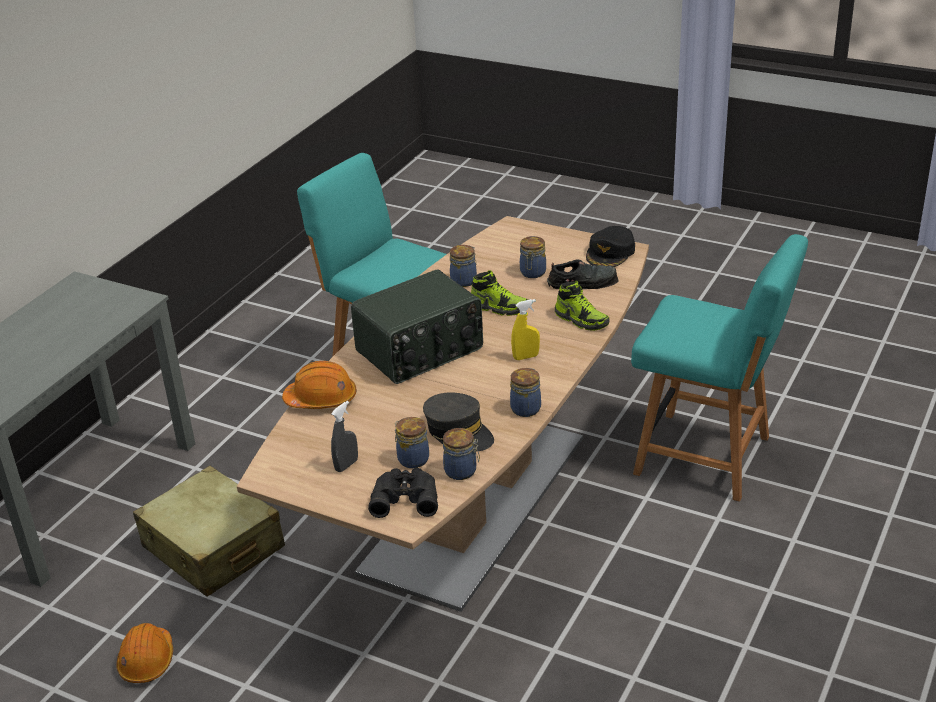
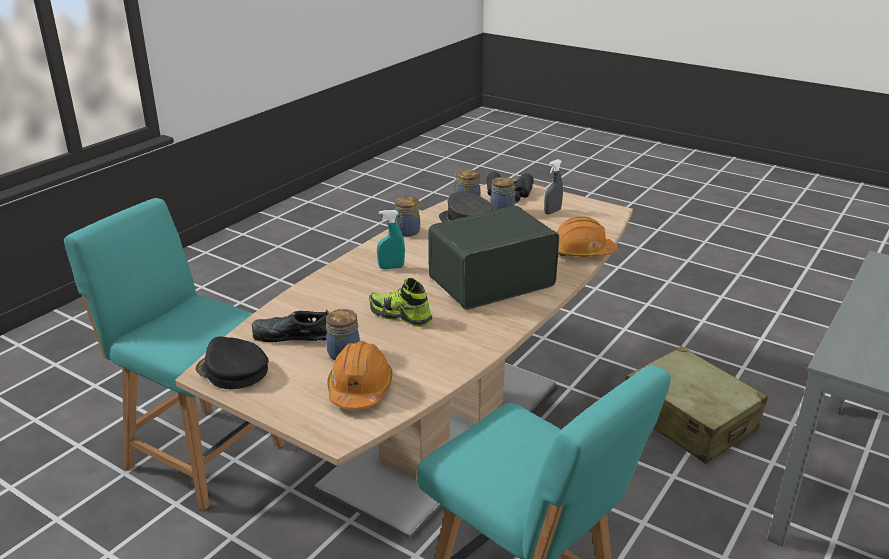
camera: 175 degrees left, 5 degrees down
(147, 661) = (702, 347): orange hard hat -> orange hard hat (360, 389)
(464, 280) = (430, 352): jar -> none
(526, 357) = (391, 267): yellow spray bottle -> turquoise spray bottle
(581, 320) = (320, 294): shoe -> none
(610, 253) = (232, 371): black cap -> black cap turned 90 degrees counterclockwise

